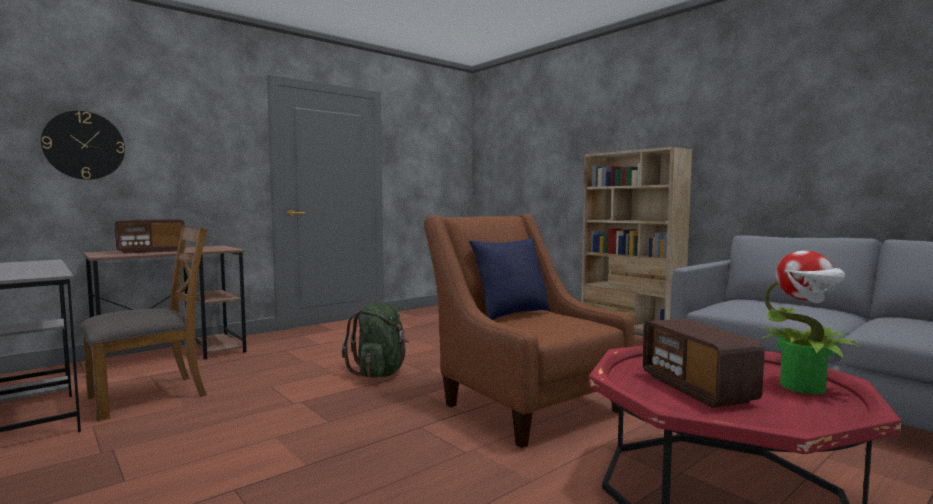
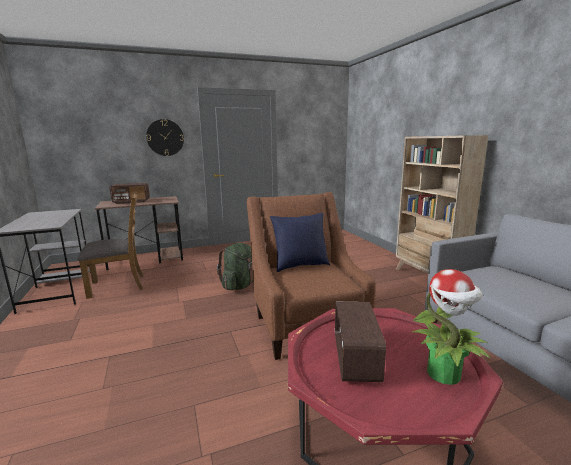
camera: 20 degrees right, 10 degrees up
(84, 145) = (96, 142): wall clock -> wall clock (165, 137)

